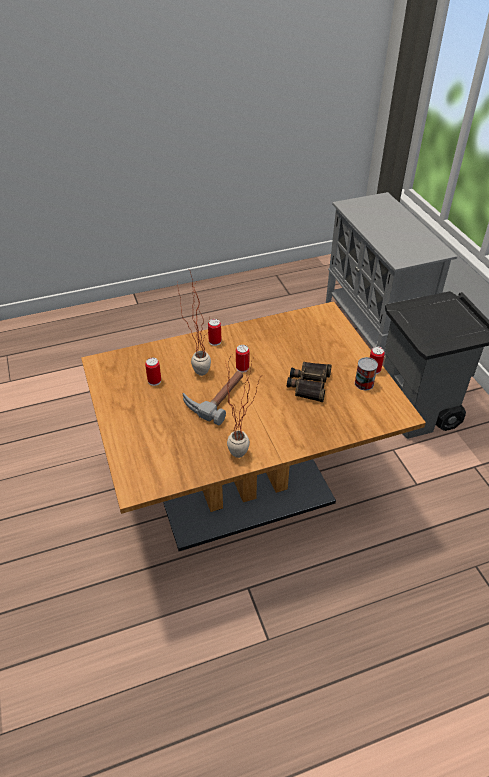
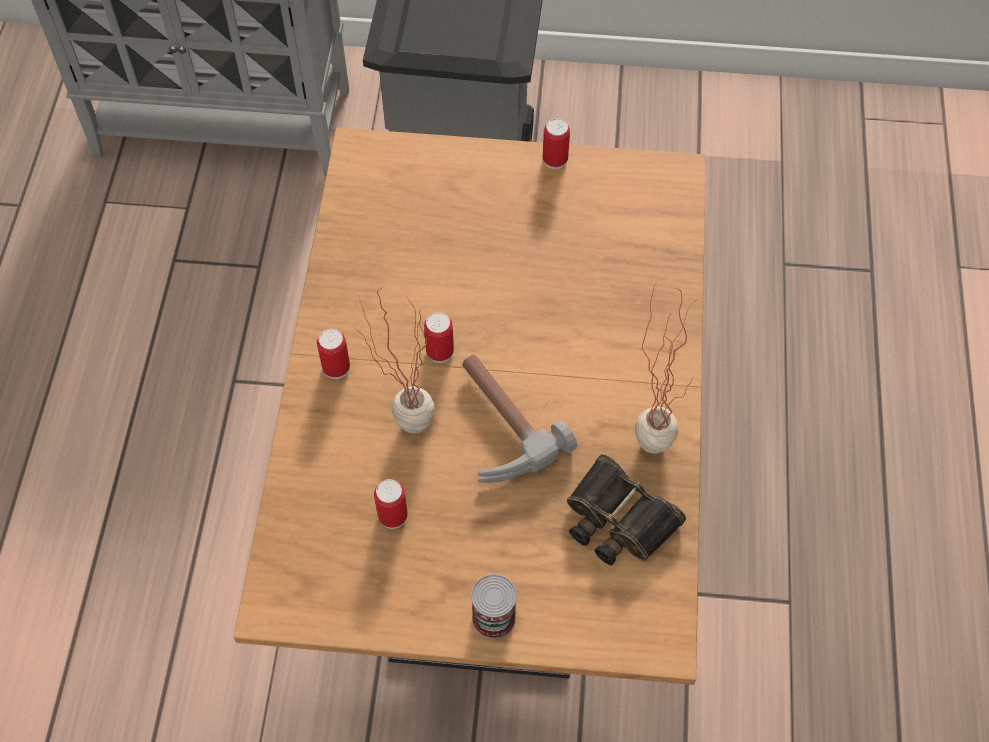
camera: 65 degrees left, 15 degrees up
(308, 384) = (539, 268): binoculars -> binoculars (616, 520)
(364, 383) = (579, 189): can -> can (493, 617)

